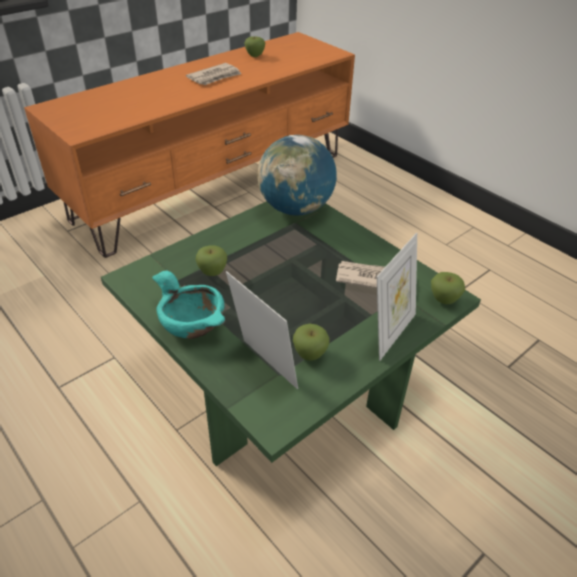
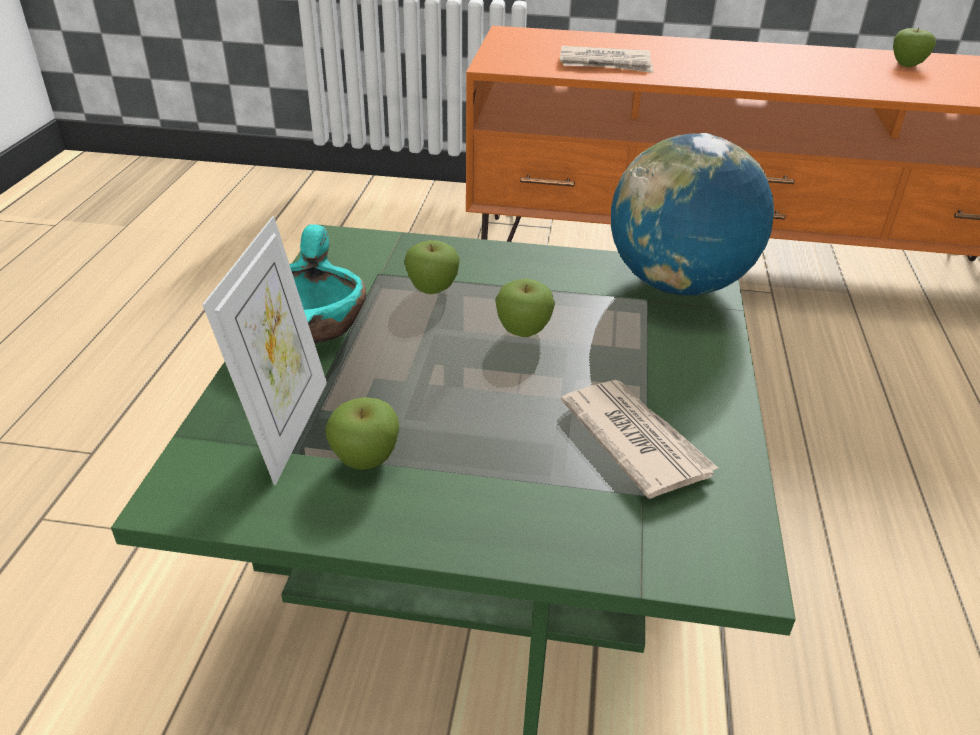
camera: 50 degrees right, 5 degrees down
(215, 77) = (788, 68): newspaper -> newspaper (606, 64)
(390, 333) = (525, 529): picture frame -> none
(444, 299) = (711, 560): apple -> apple (523, 331)

